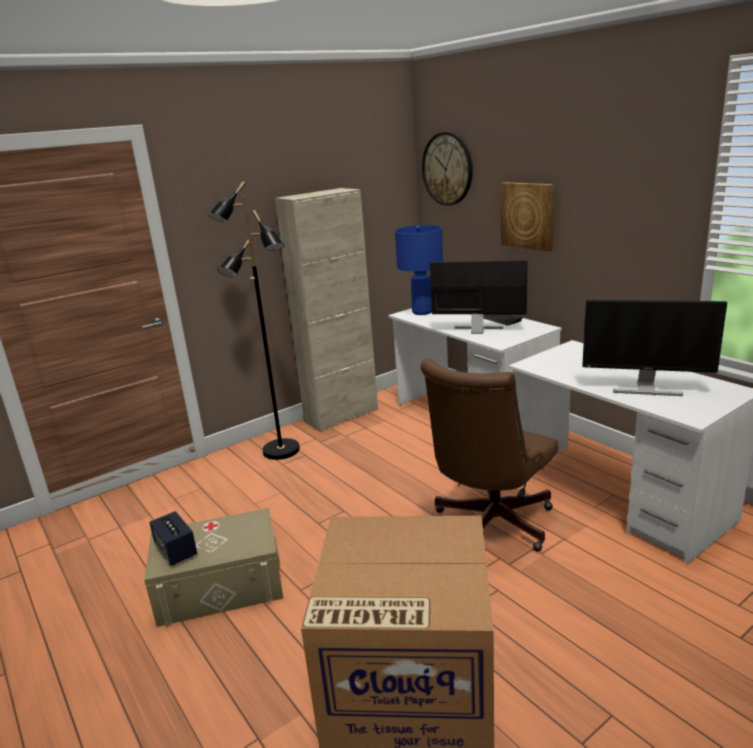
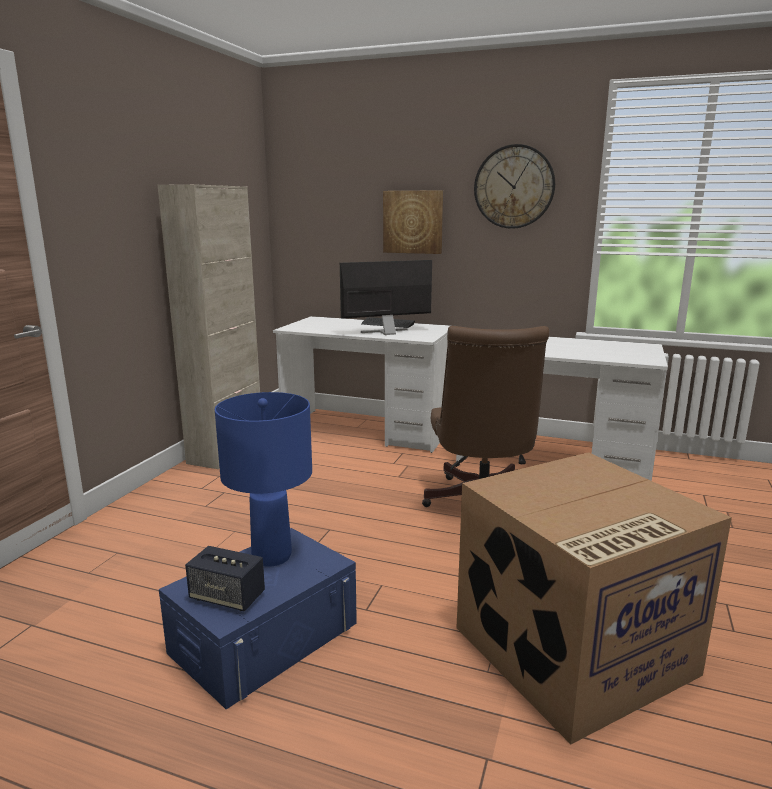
camera: 35 degrees left, 5 degrees down
(220, 585) = (265, 637): beige storage box -> blue storage box
(280, 451) = (188, 495): black floor lamp -> none
(422, 312) = (307, 325): blue table lamp -> blue table lamp (272, 556)
(447, 169) = (312, 180): wall clock -> wall clock (514, 187)
(645, 388) = (589, 351): monitor -> none

